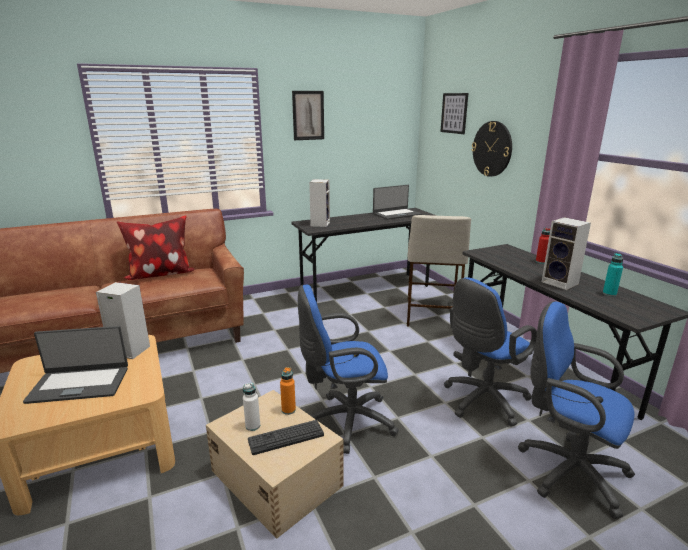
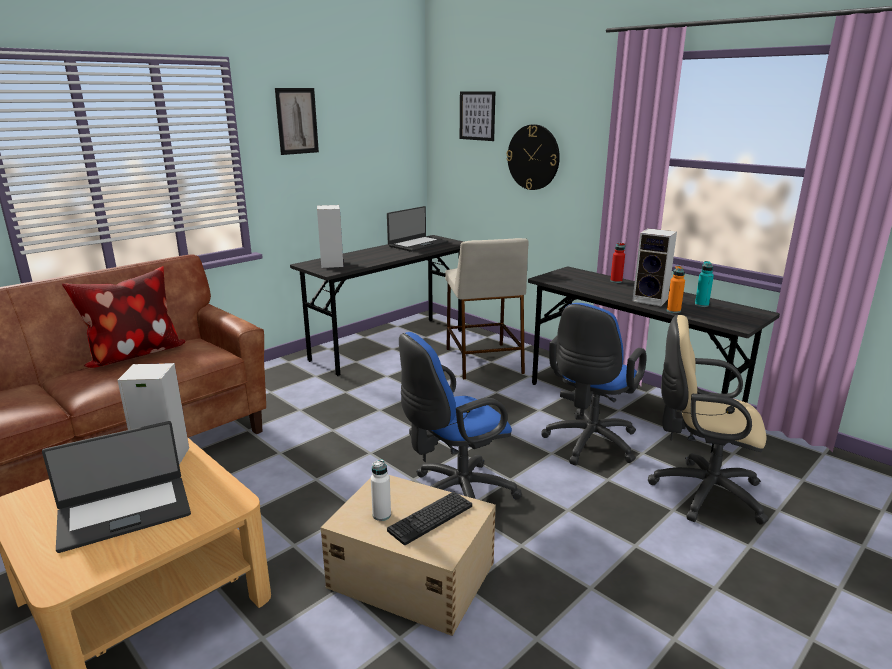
camera: 20 degrees left, 0 degrees up
(288, 410) = (412, 489): orange bottle -> orange bottle (673, 311)
(566, 470) = (701, 492): blue office chair -> beige office chair

